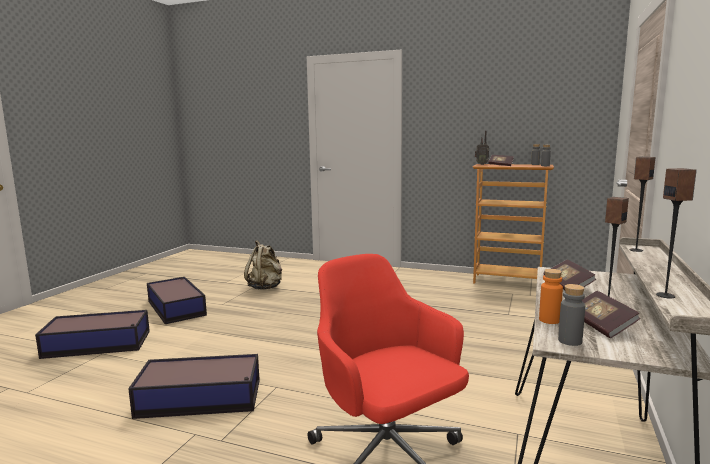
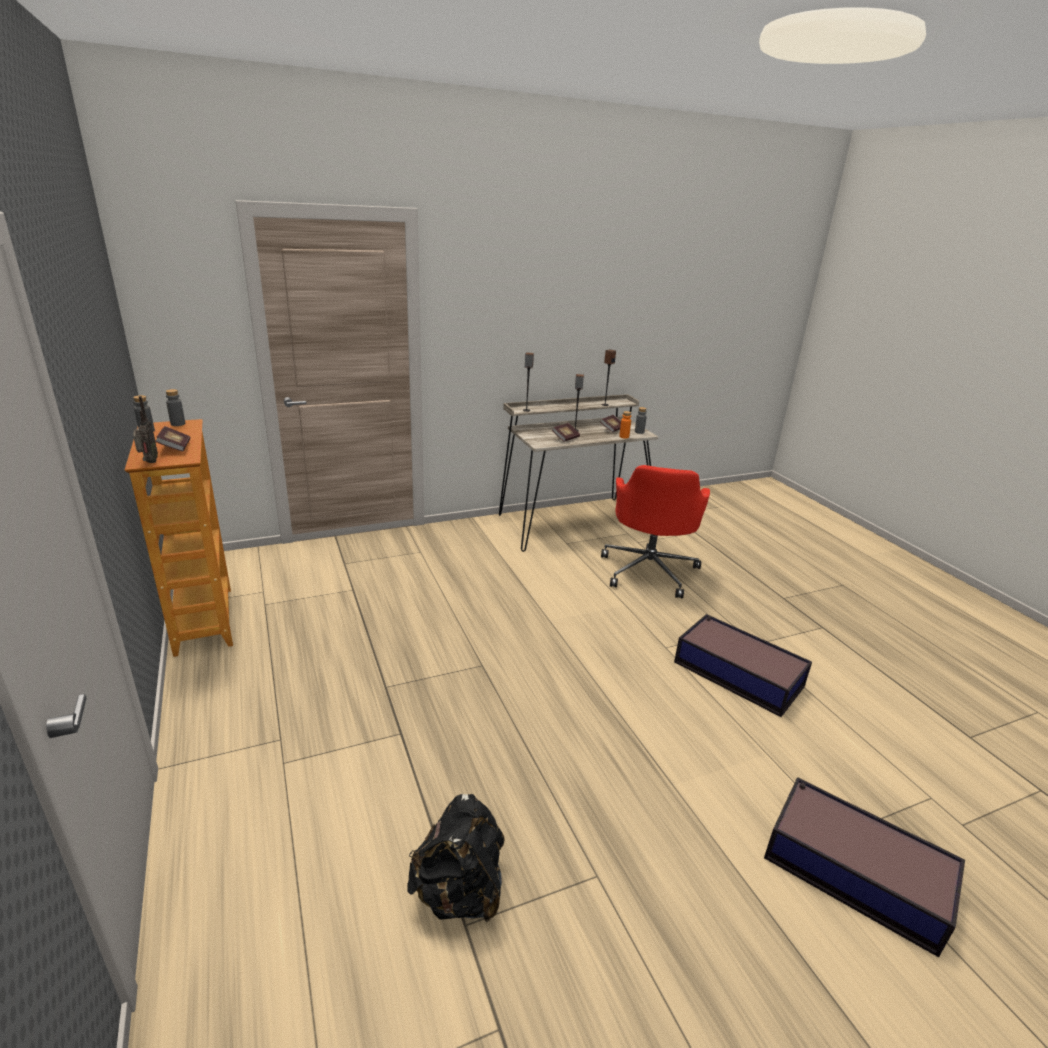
camera: 135 degrees left, 15 degrees up
(176, 307) = (688, 935): storage box -> none
(266, 287) = (460, 892): beige backpack -> black backpack

